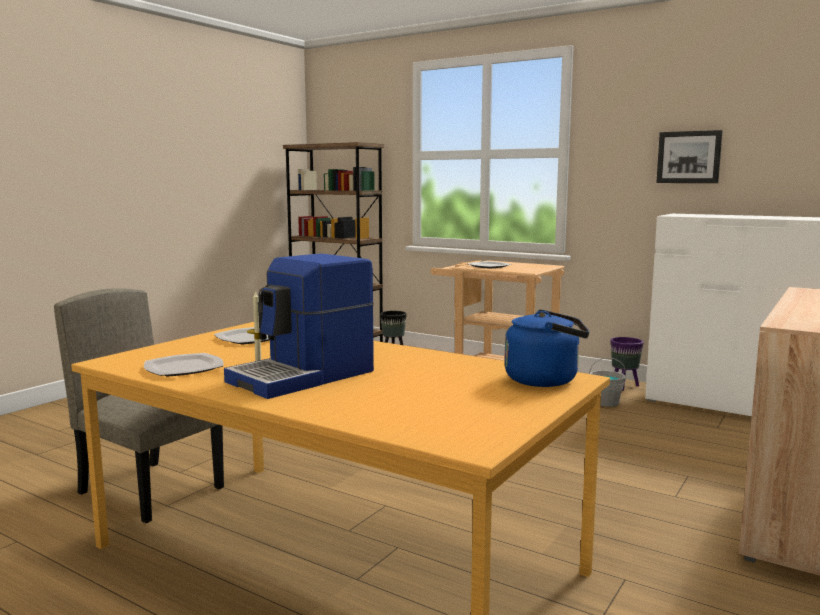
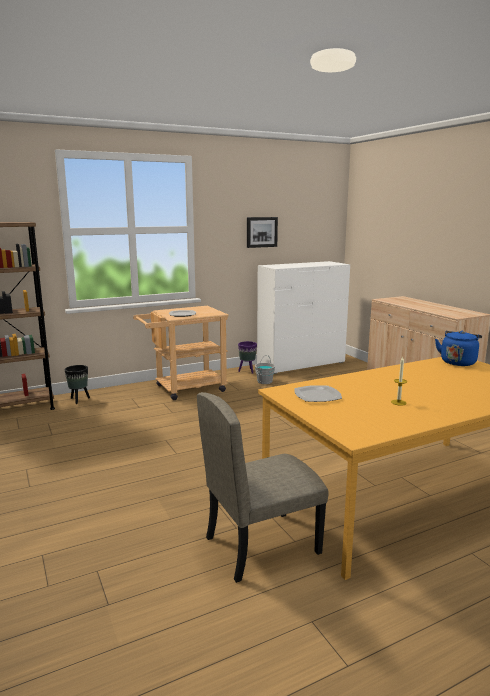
camera: 60 degrees left, 5 degrees up
(185, 368) = (391, 419): plate -> none
(304, 376) = (430, 396): coffee machine -> none

